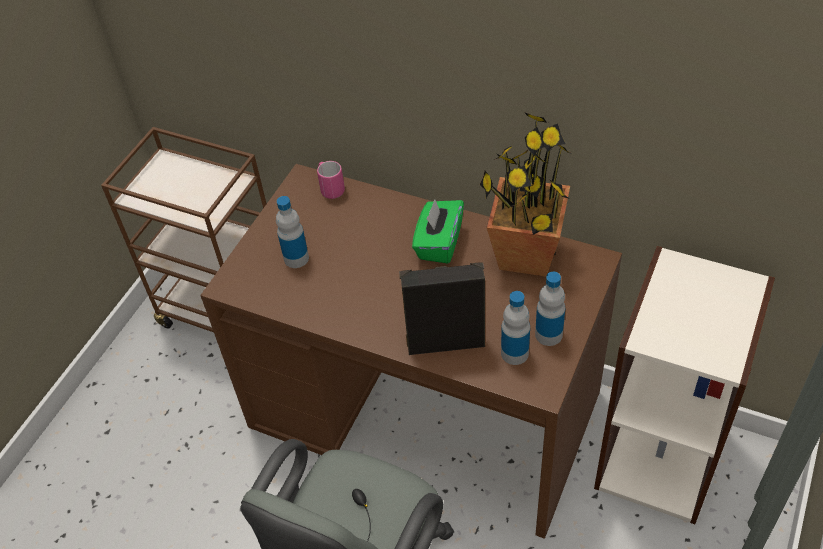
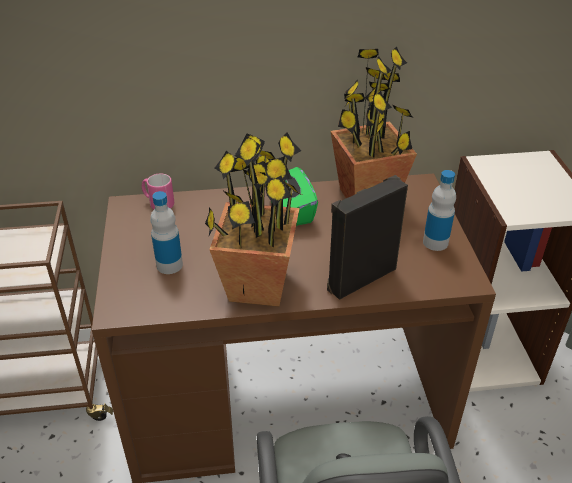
camera: 35 degrees left, 10 degrees down
(351, 311) = (257, 286): none -> potted plant
(514, 353) = (423, 265): bottle -> none

